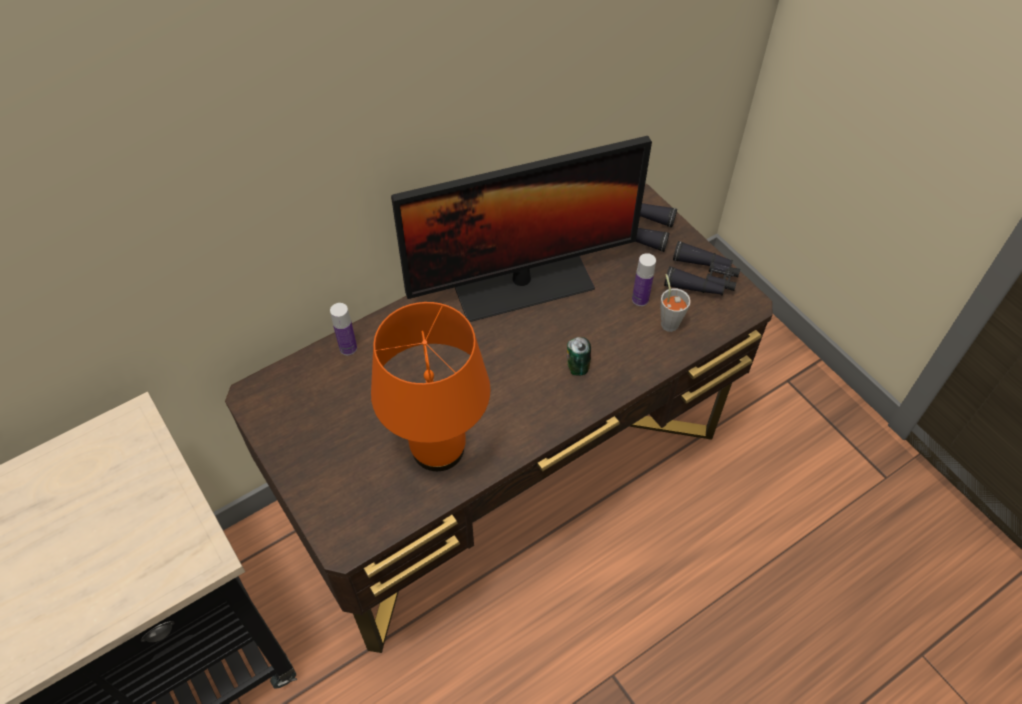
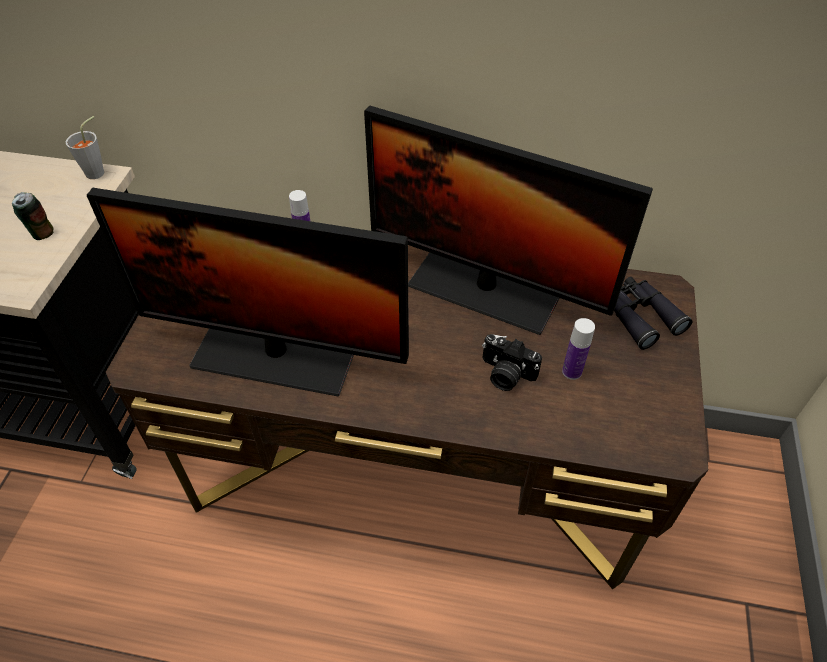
camera: 45 degrees right, 5 degrees down
(438, 447) = (275, 355): orange table lamp -> monitor
(577, 368) = (449, 383): can -> can (41, 233)
(604, 334) = (505, 374): none -> camera
(668, 321) = (577, 408): grey cup -> grey cup (98, 171)
(702, 278) = (654, 397): black binoculars -> none

